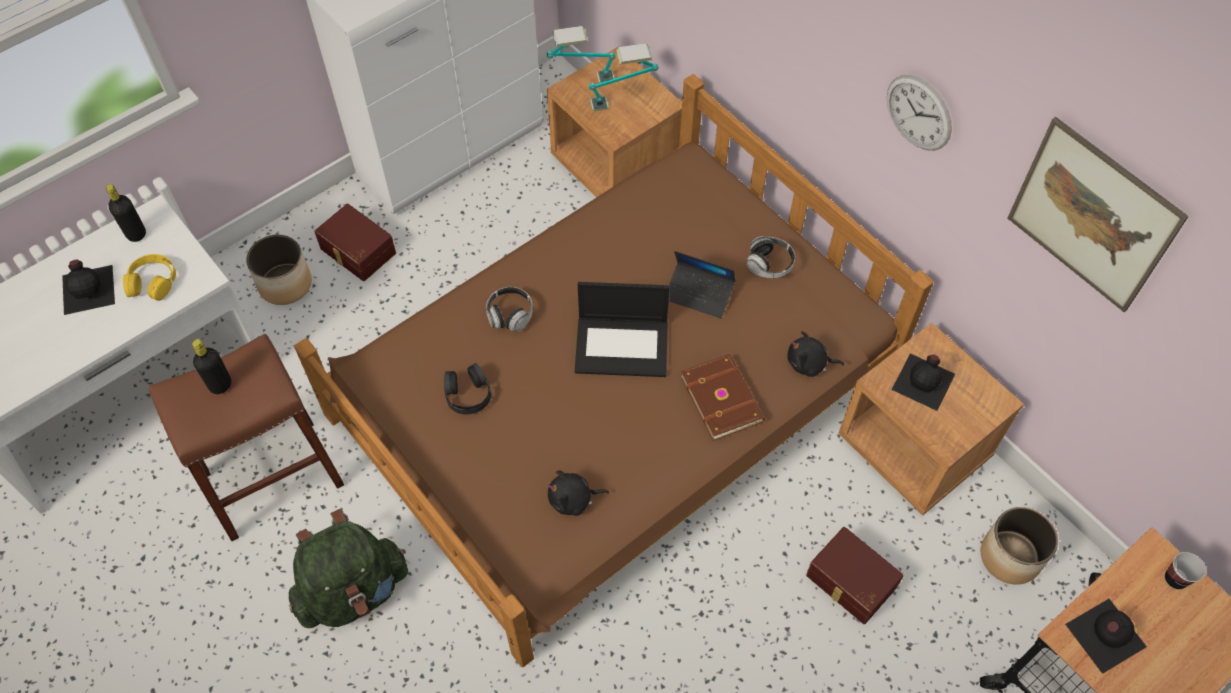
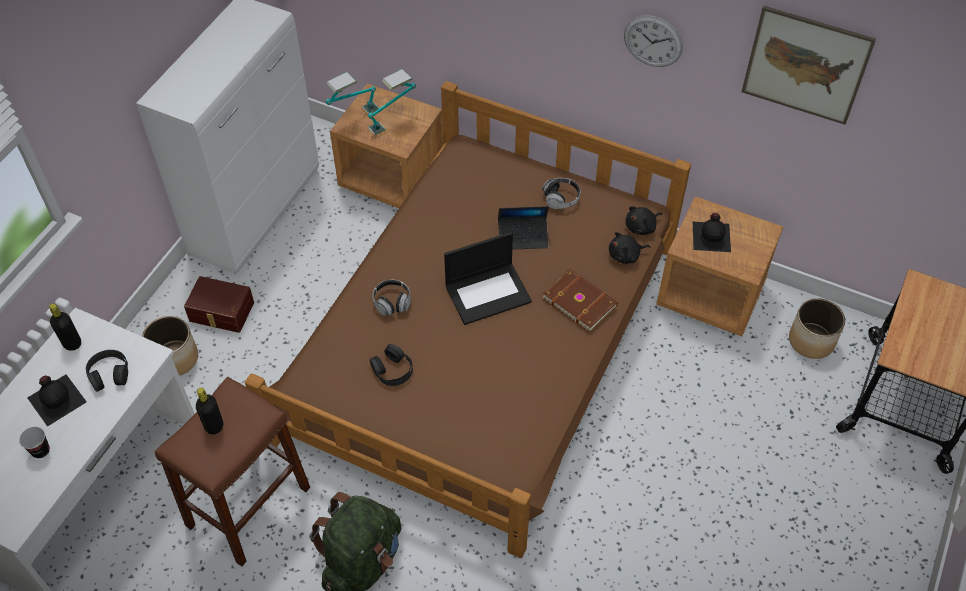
camera: 25 degrees left, 5 degrees down
(152, 282) = (109, 374): yellow headphones -> black headphones
(573, 499) = (513, 412): black plush toy -> black plush toy (641, 227)
(850, 582) = (717, 402): brown storage box -> none
(1104, 635) = (917, 346): black bottle -> none
(1175, 579) = (939, 294): cup -> cup (41, 451)

